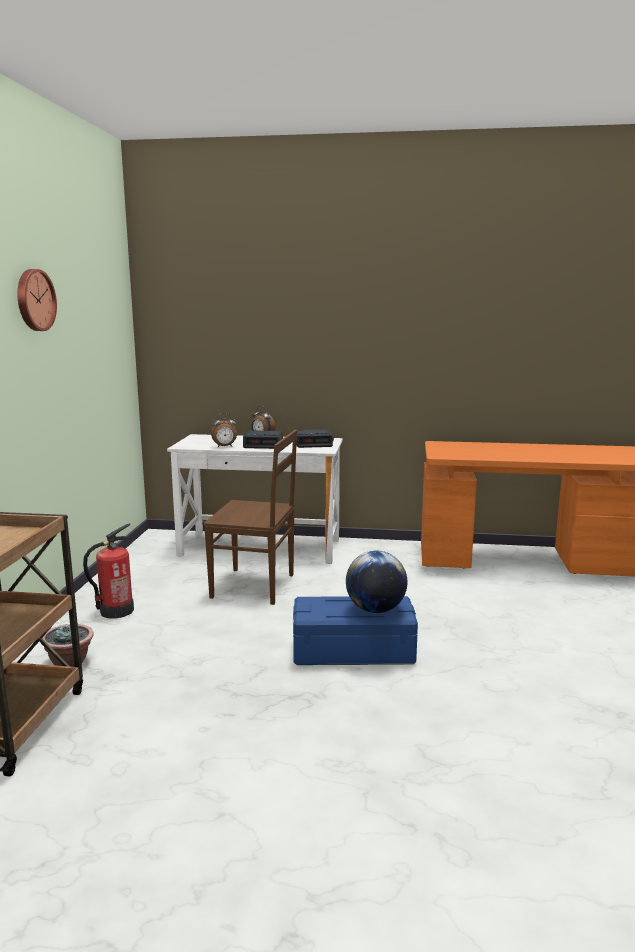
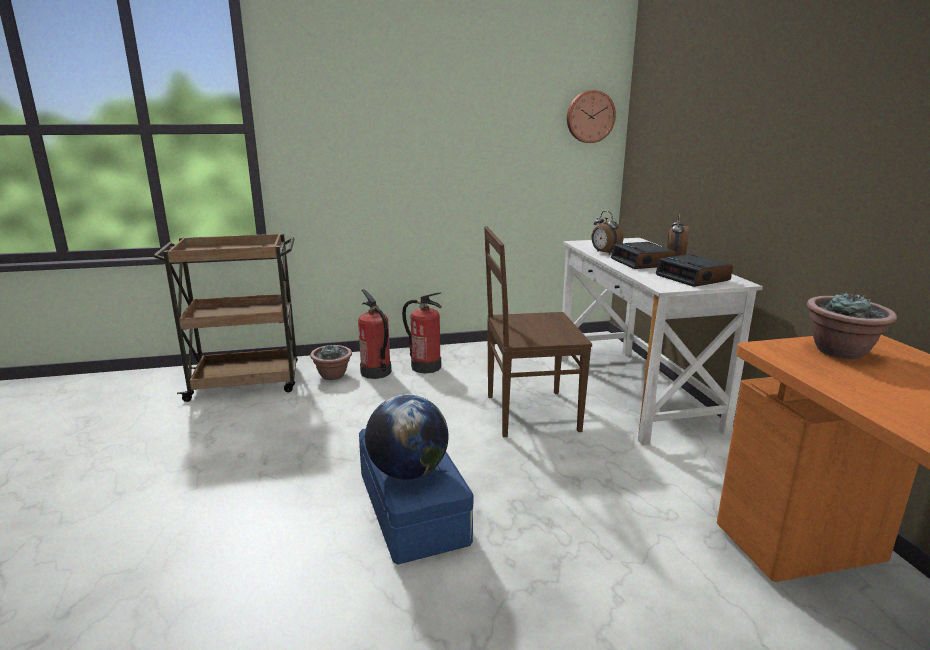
camera: 70 degrees right, 5 degrees up
(34, 300) = (423, 72): wall clock -> wall clock (590, 116)
(95, 637) = (376, 372): none -> fire extinguisher
(255, 586) = (528, 413): brown chair -> brown chair turned 90 degrees clockwise
(449, 449) = (840, 352): none -> potted plant

